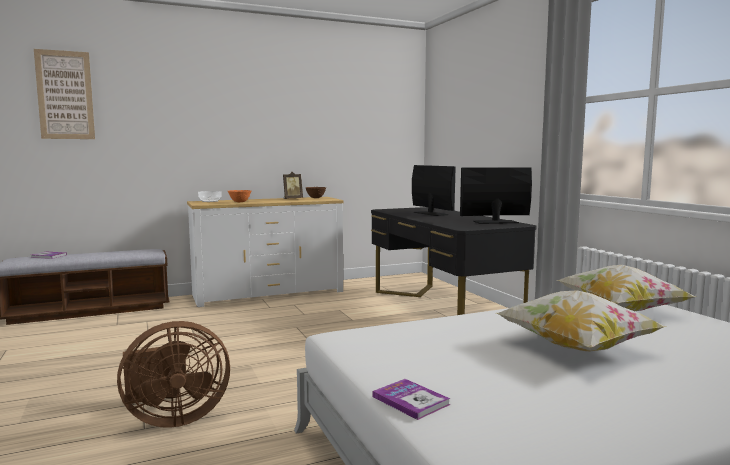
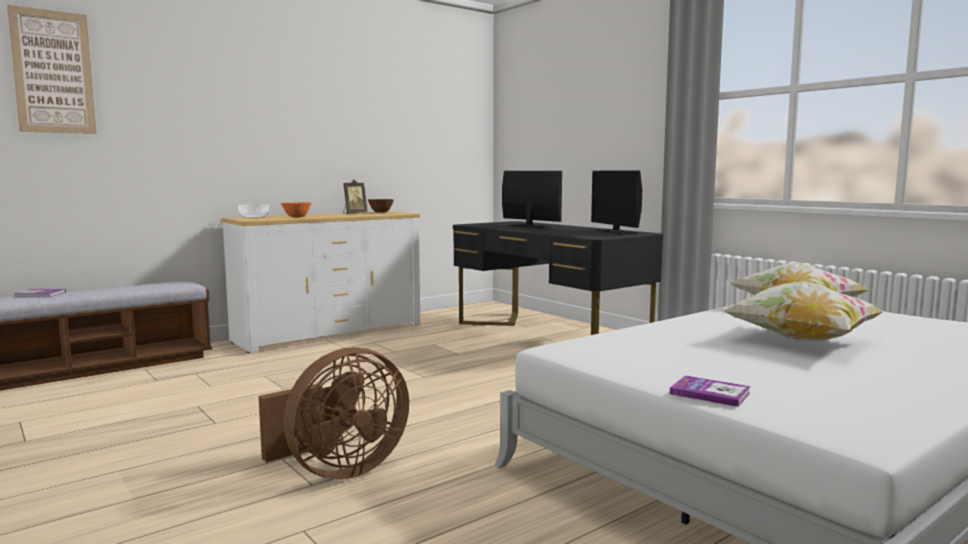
camera: 15 degrees left, 0 degrees up
(495, 222) = (616, 231): monitor -> monitor turned 90 degrees counterclockwise

